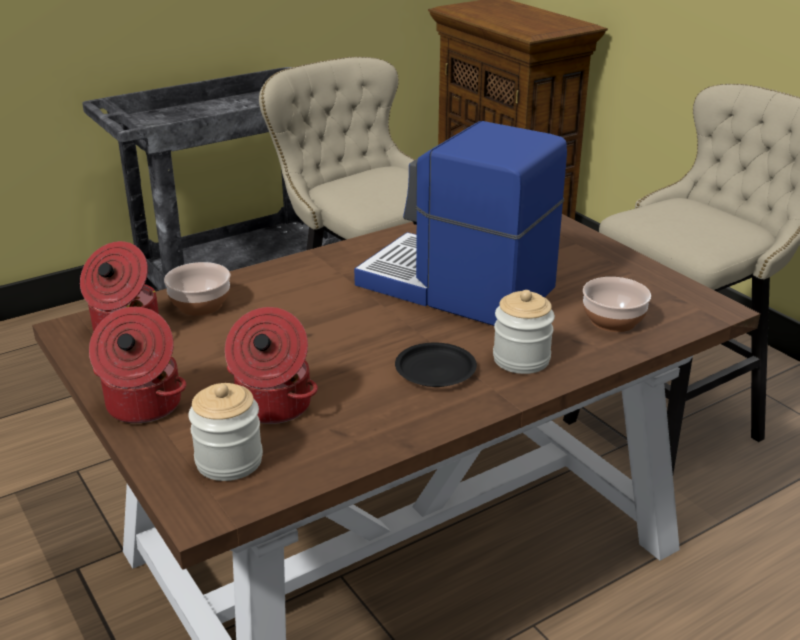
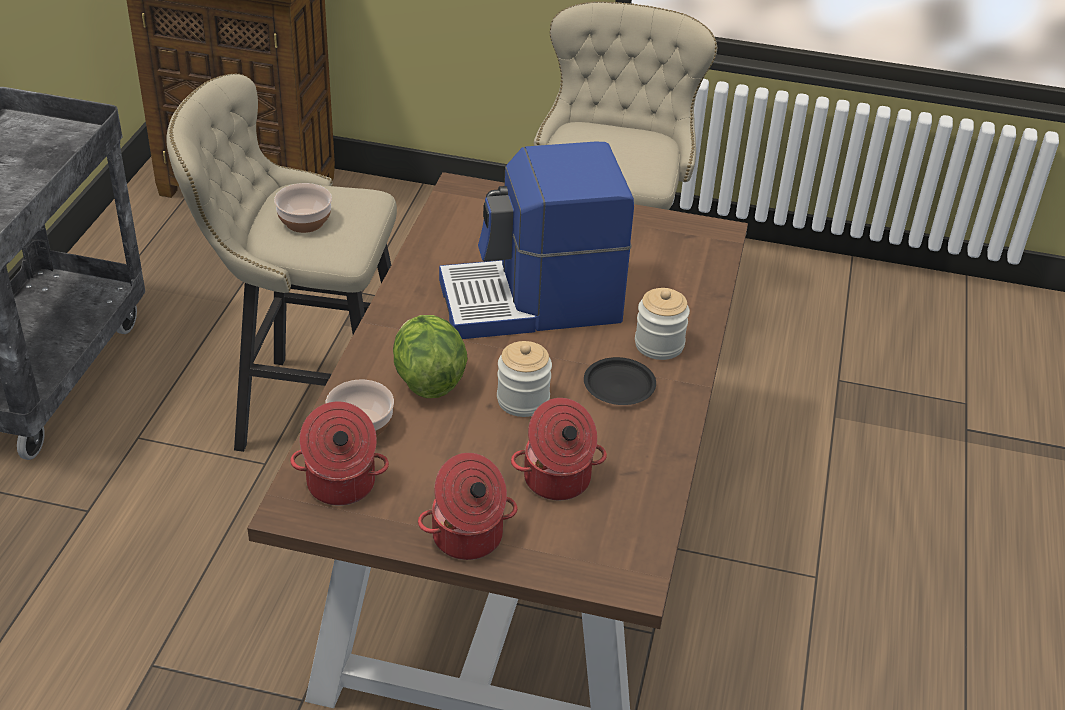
camera: 45 degrees left, 10 degrees up
(229, 461) = (595, 538): jar -> jar (523, 400)
(293, 299) = (427, 380): none -> lettuce
(613, 320) = (672, 277): bowl -> bowl (305, 221)

